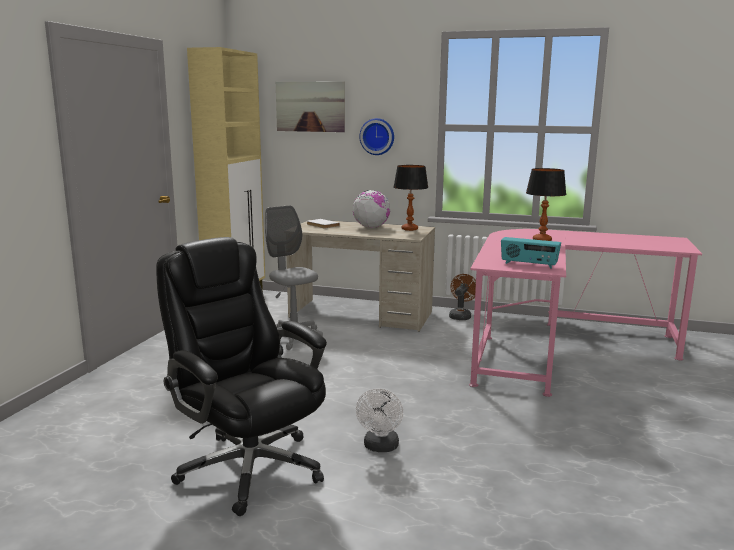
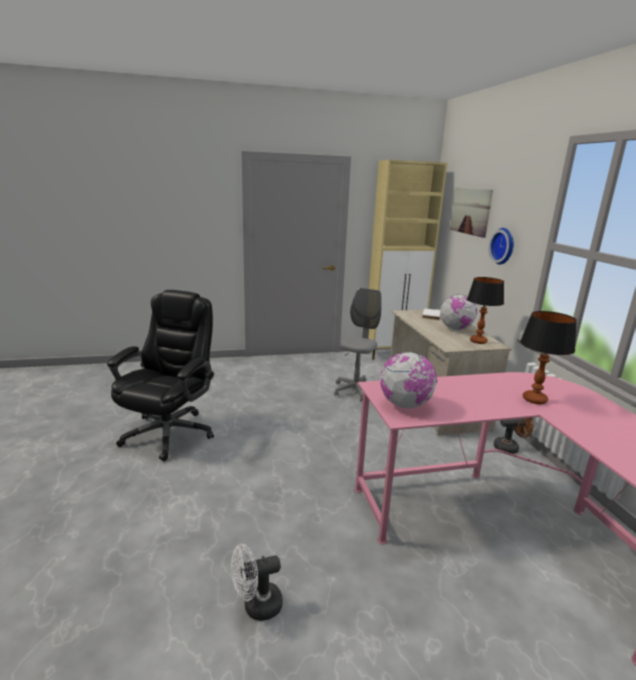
camera: 60 degrees right, 5 degrees up
(380, 447) = (218, 471): white fan -> white fan (256, 606)
(528, 265) = (405, 405): radio -> globe

